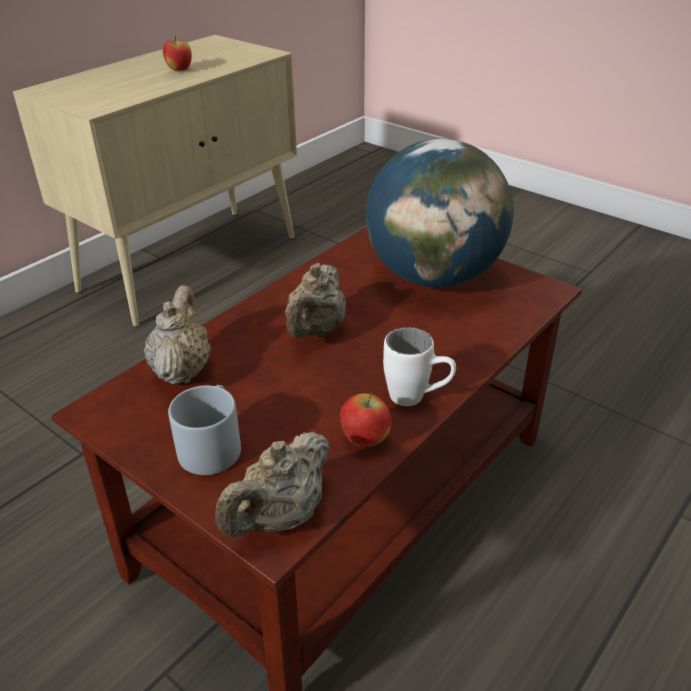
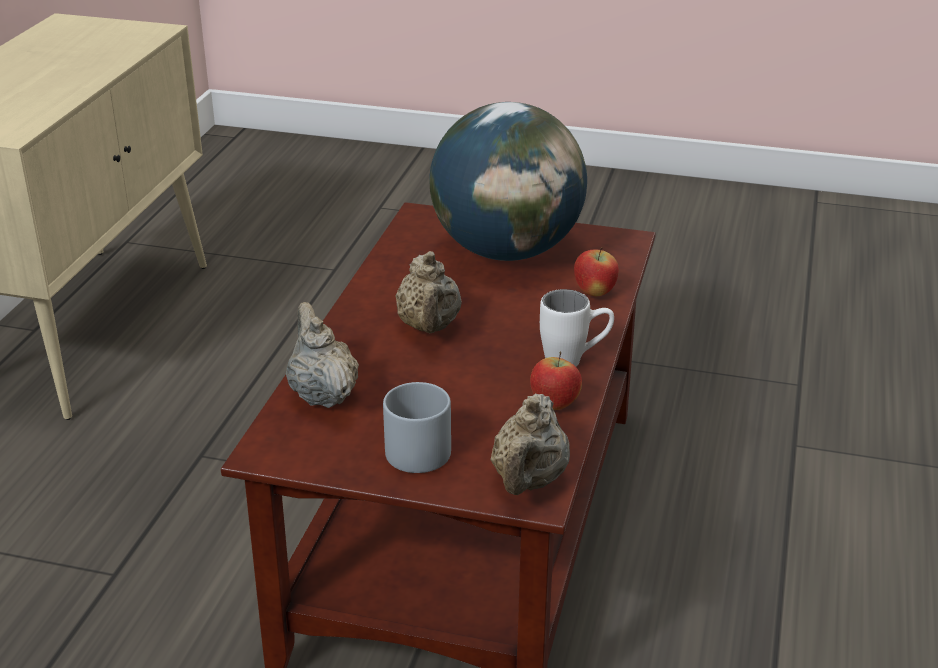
camera: 25 degrees left, 5 degrees down
(179, 70) = (65, 69): apple -> apple (594, 293)

